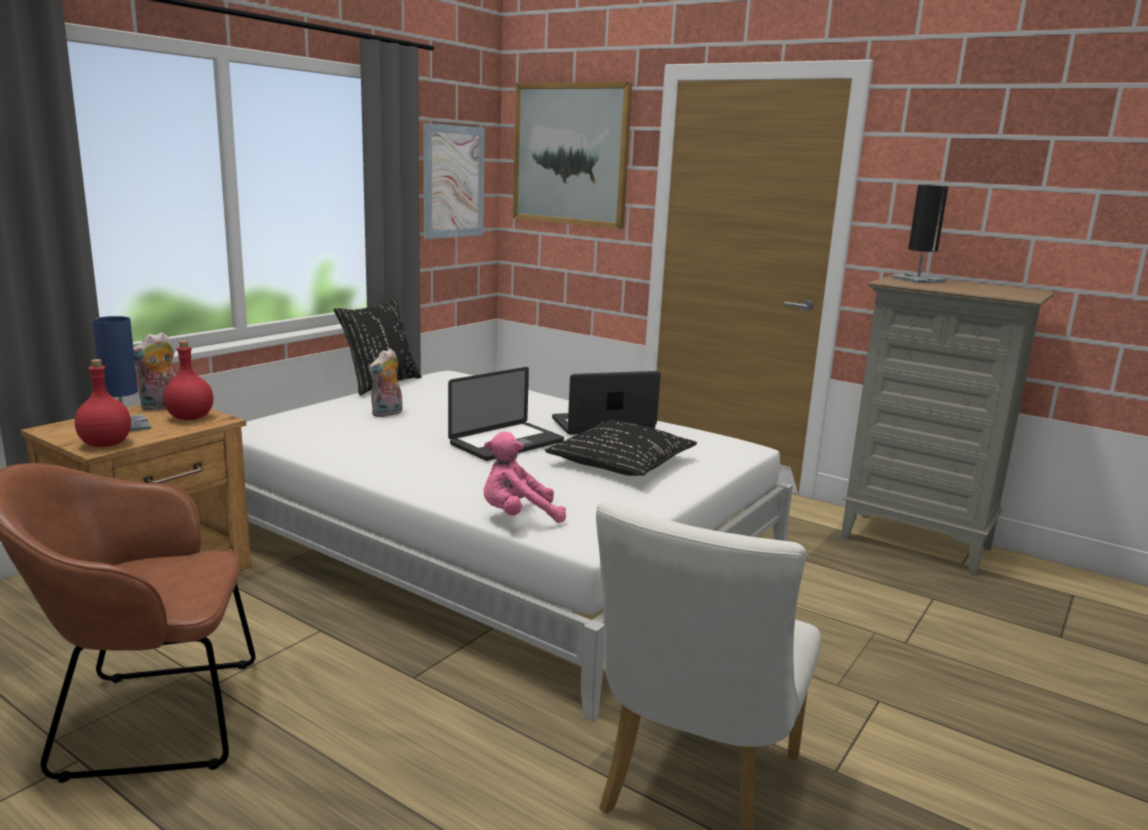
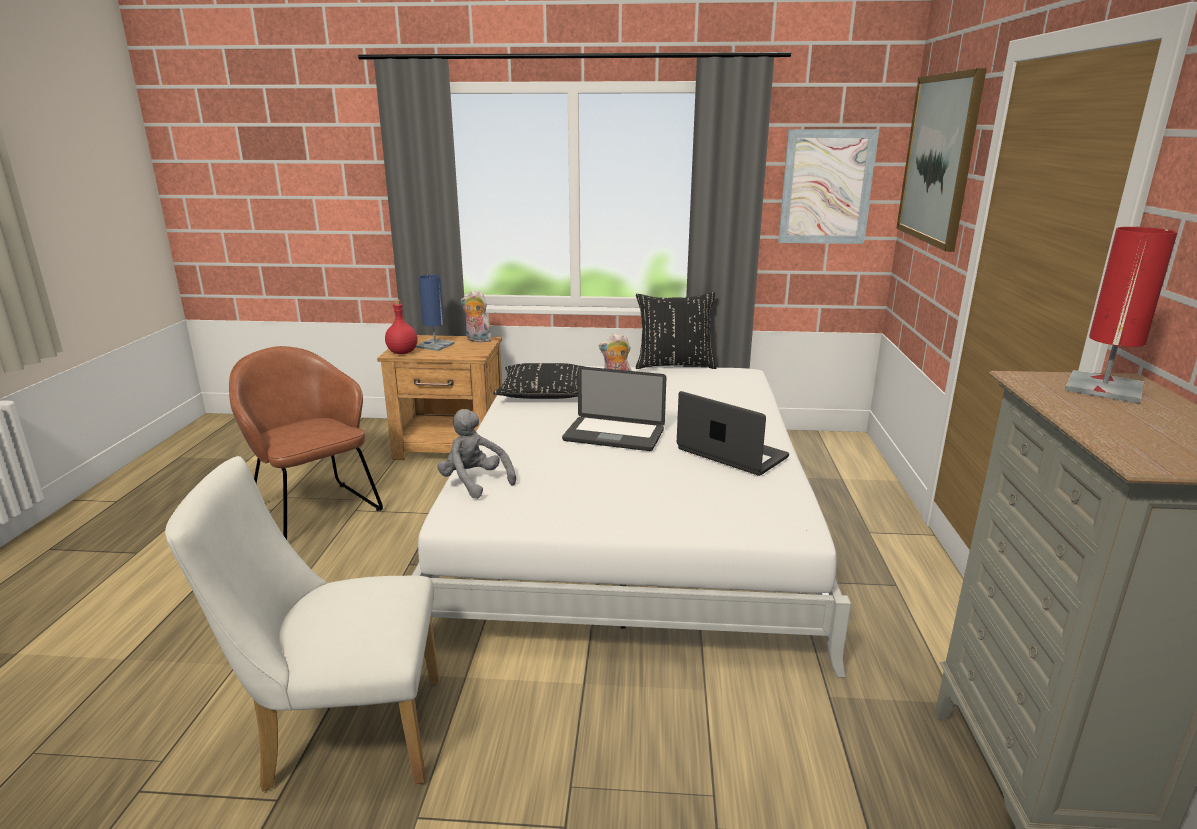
camera: 60 degrees right, 5 degrees up
(191, 418) = (469, 350): red bottle -> none
(518, 516) = (474, 482): pink plush toy -> grey plush toy
(620, 463) = (645, 486): black pillow -> black pillow (543, 392)
(918, 280) = (1103, 388): black table lamp -> red table lamp

